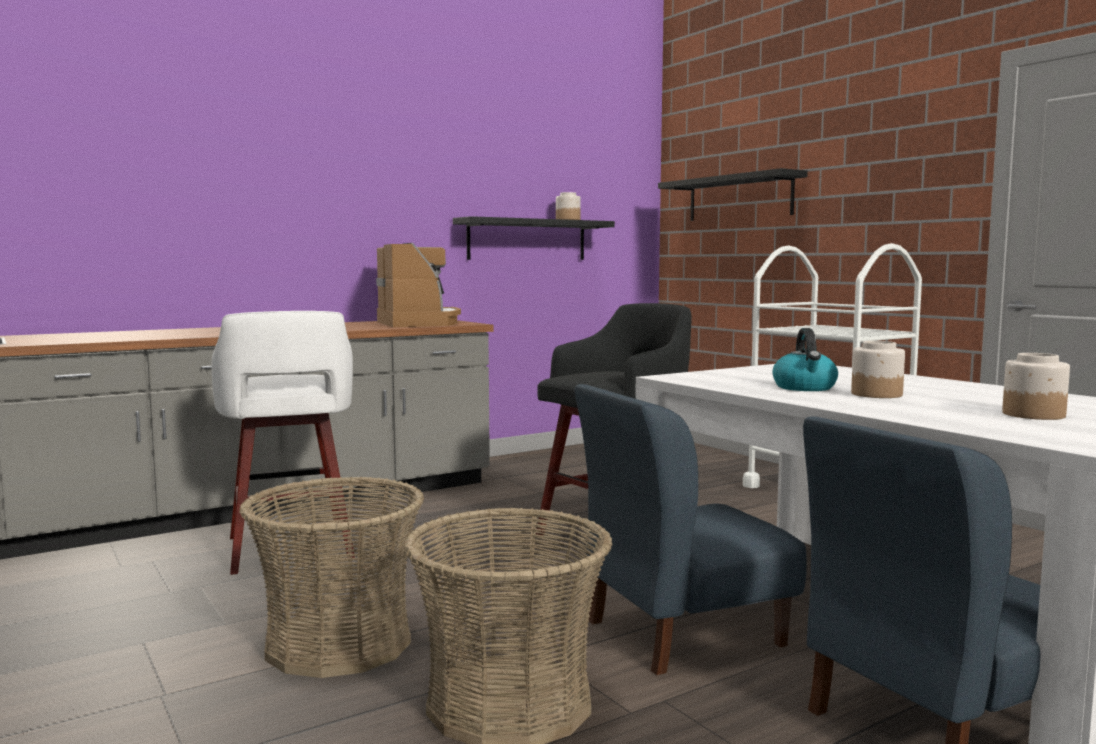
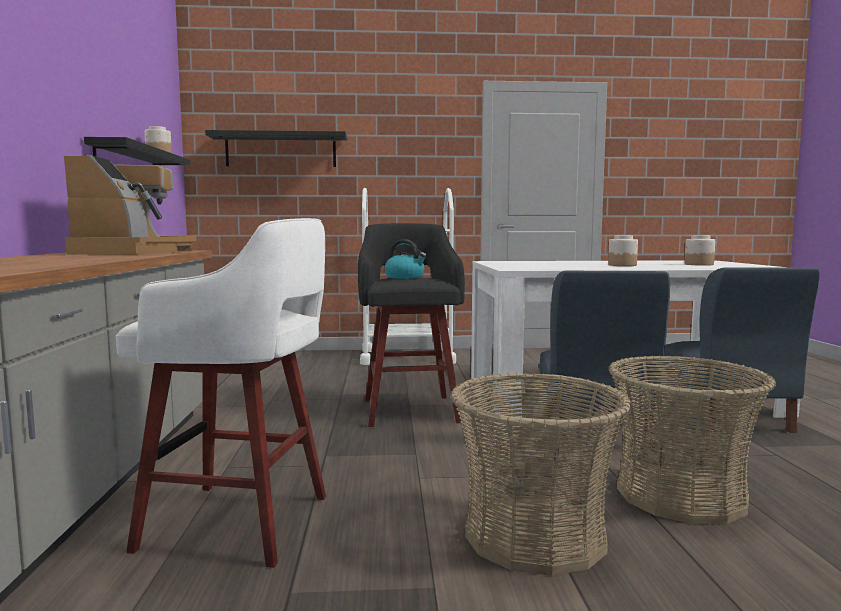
camera: 60 degrees left, 0 degrees up
(421, 323) = (134, 252): coffee machine -> coffee machine turned 75 degrees clockwise
(805, 388) = (587, 266): kettle -> kettle (405, 277)

